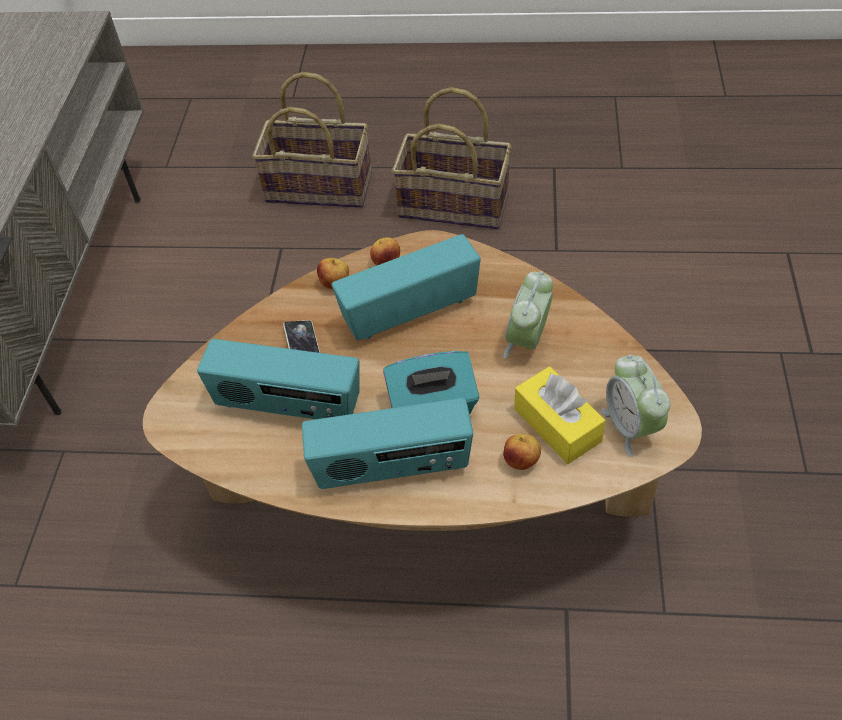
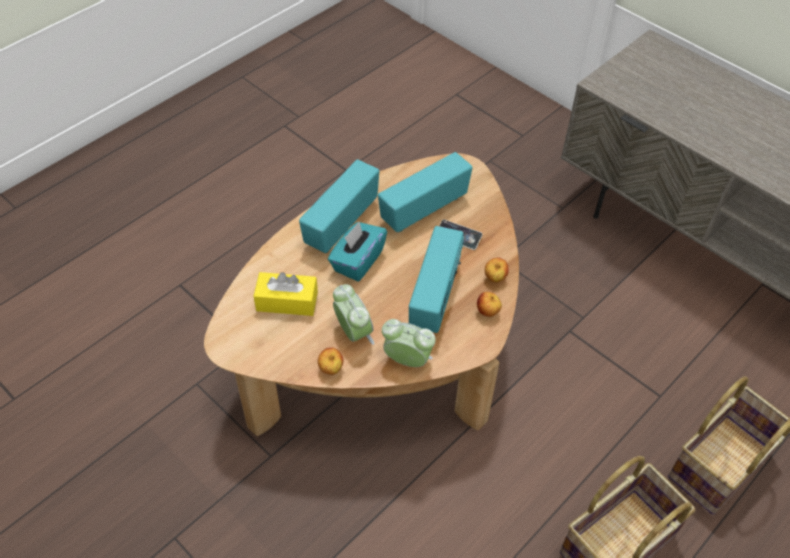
camera: 125 degrees right, 0 degrees up
(521, 461) = (285, 271): apple -> apple (331, 369)
(631, 426) = (248, 330): alarm clock -> alarm clock (407, 360)

